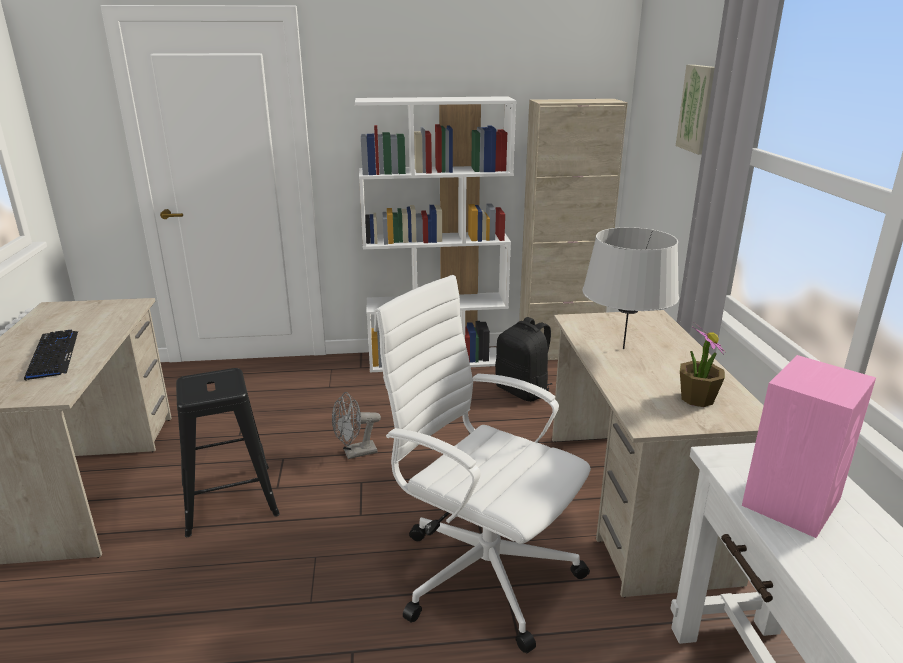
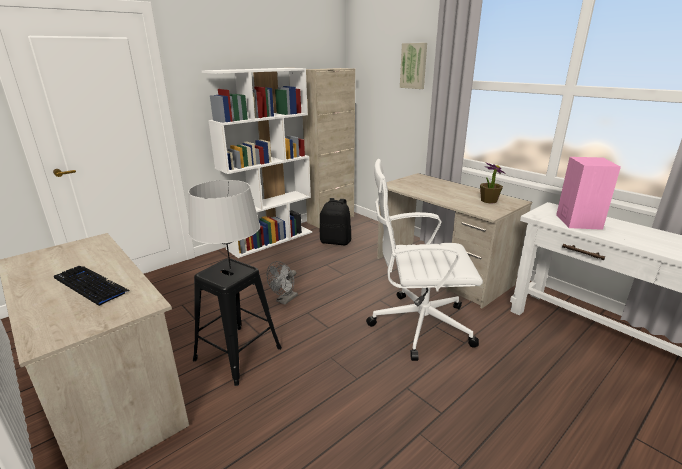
camera: 35 degrees left, 0 degrees up
(623, 348) = (430, 190): grey table lamp -> grey table lamp (230, 268)

